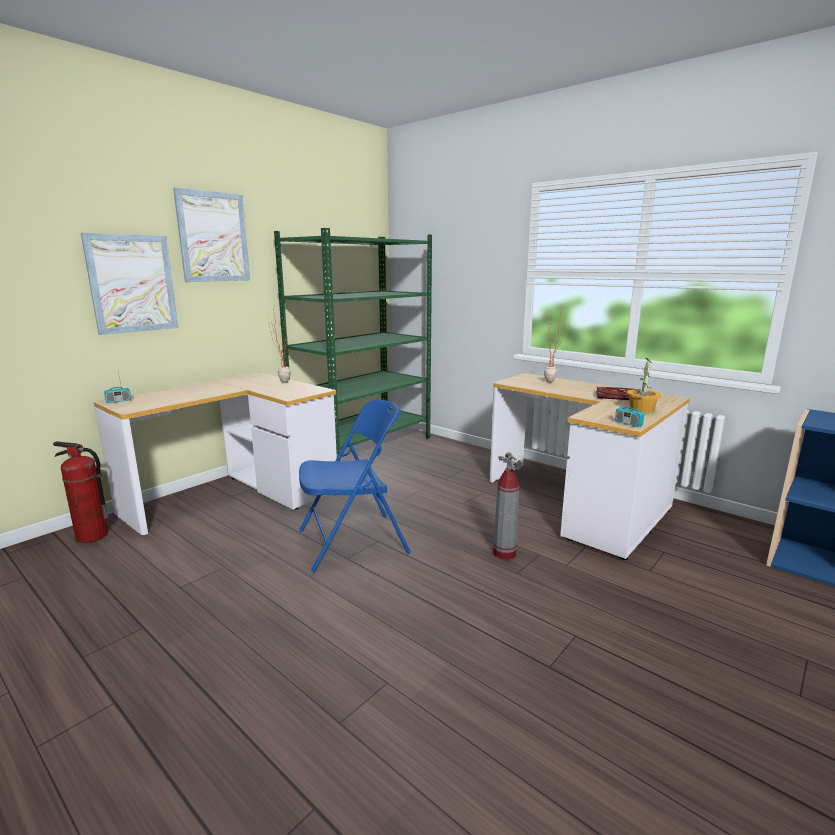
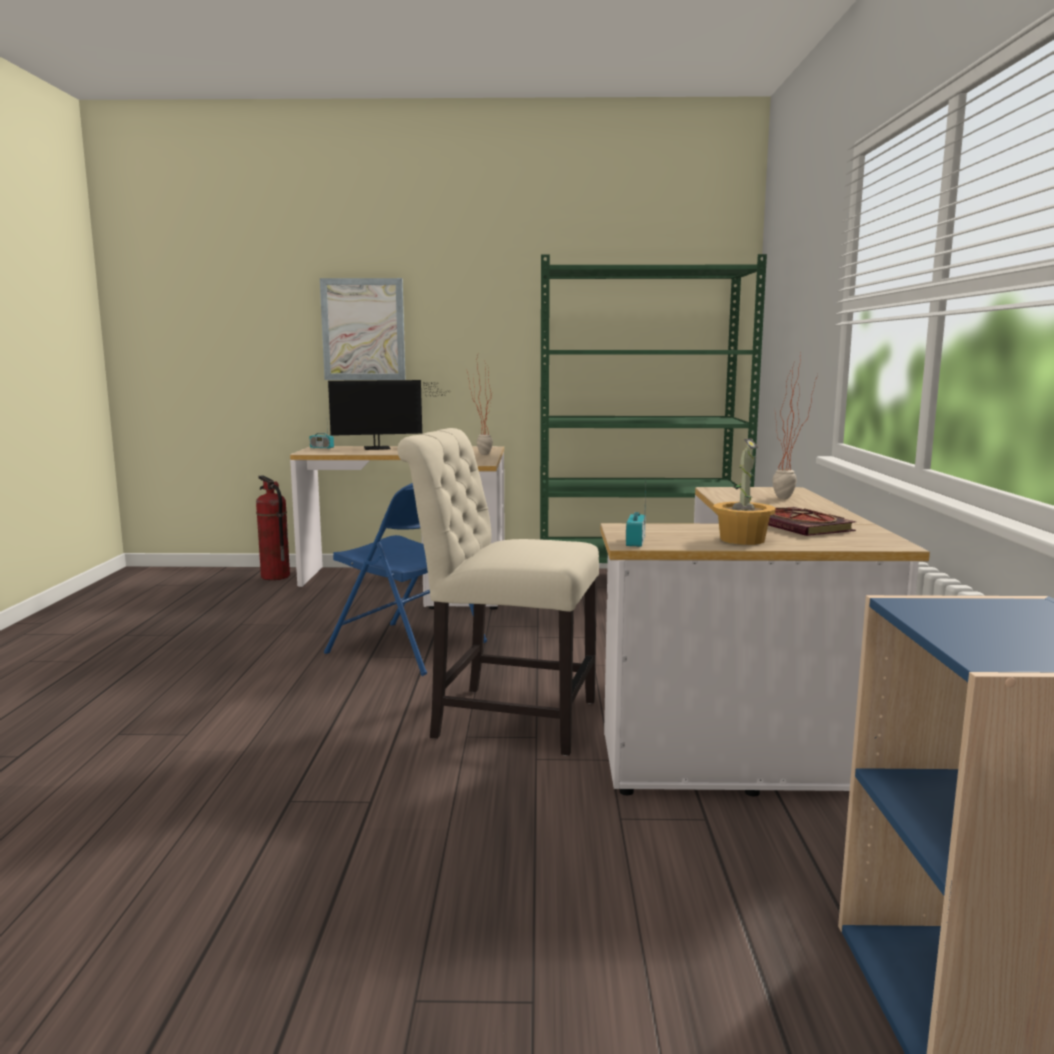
camera: 50 degrees right, 5 degrees down
(176, 391) = (382, 448): none -> monitor
(213, 237) = (459, 277): picture -> none
(504, 553) = (504, 717): fire extinguisher -> beige chair

